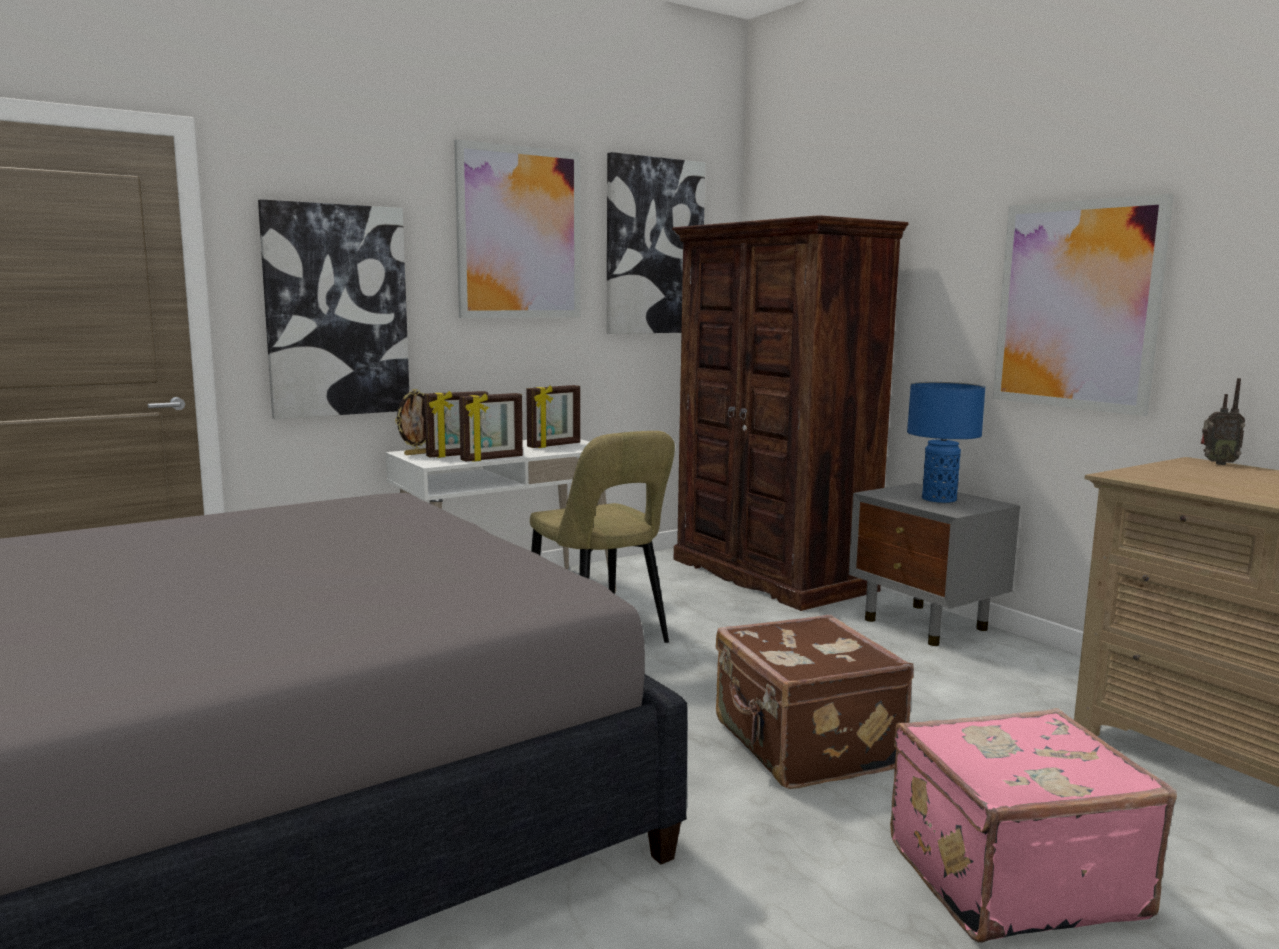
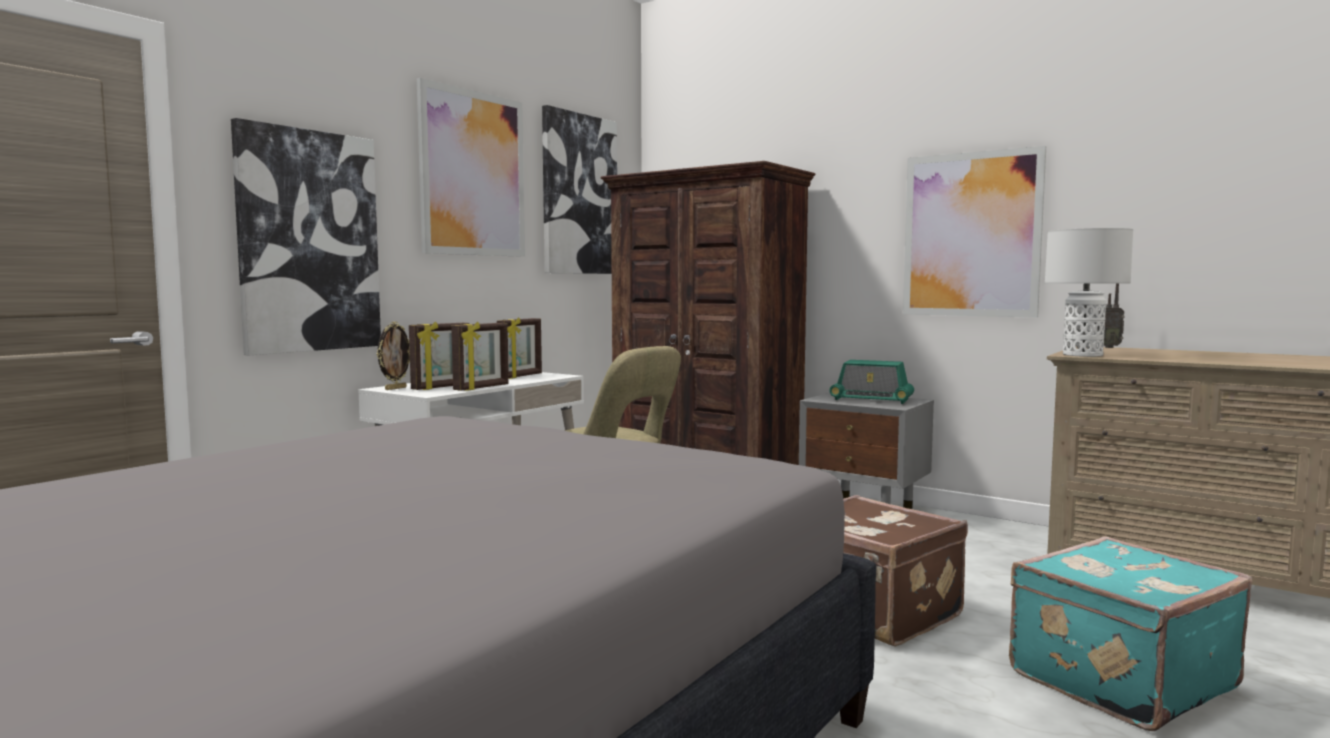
camera: 20 degrees left, 5 degrees down
(940, 499) = (871, 399): blue table lamp -> radio
(1009, 876) = (1117, 679): pink suitcase -> turquoise suitcase
(1137, 476) = (1082, 355): none -> white table lamp

